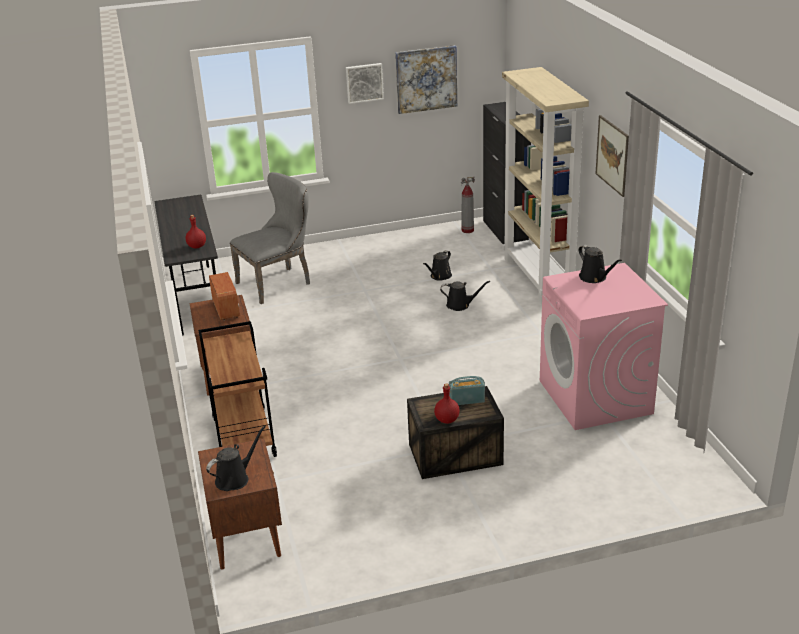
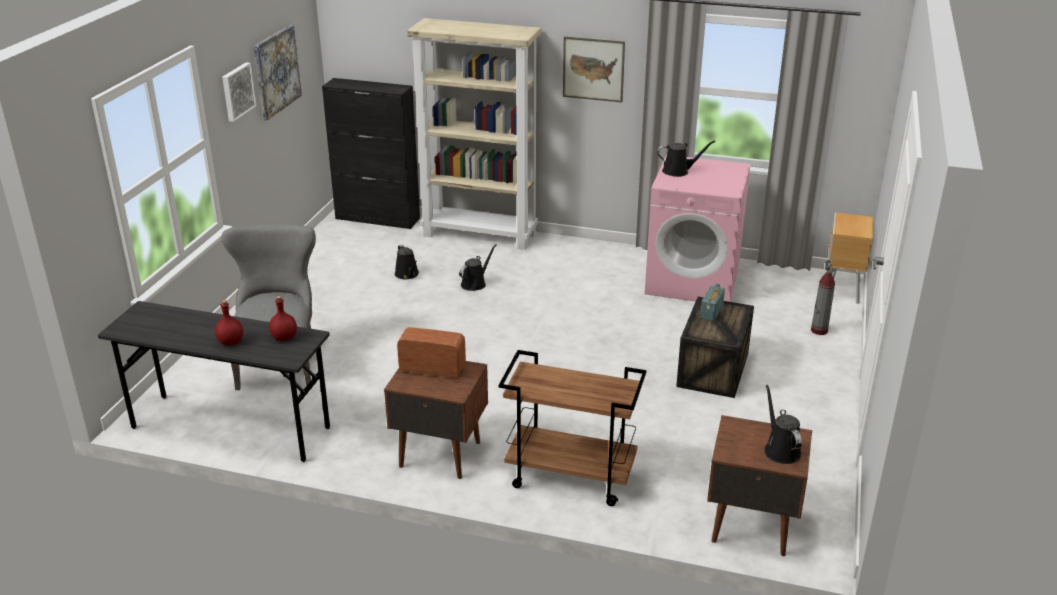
camera: 60 degrees left, 0 degrees up
(446, 420) = (734, 330): red bottle -> red bottle (230, 342)
(467, 230) = (341, 232): fire extinguisher -> fire extinguisher (819, 330)
(692, 487) = (841, 291): none -> brown nightstand

